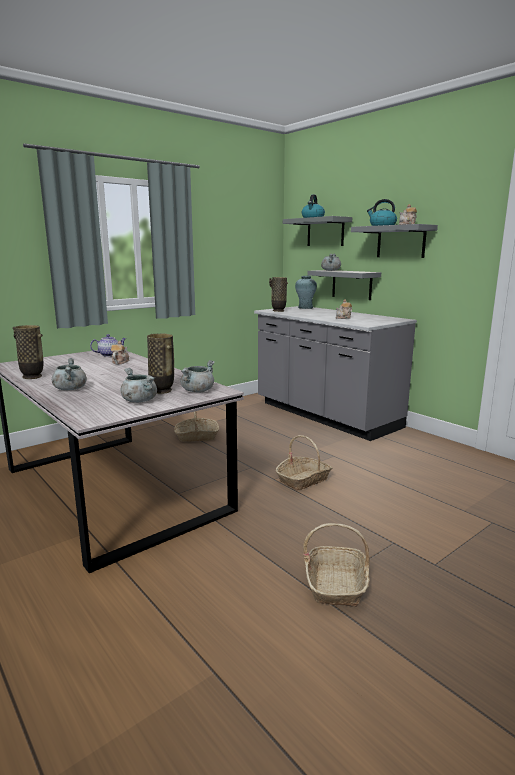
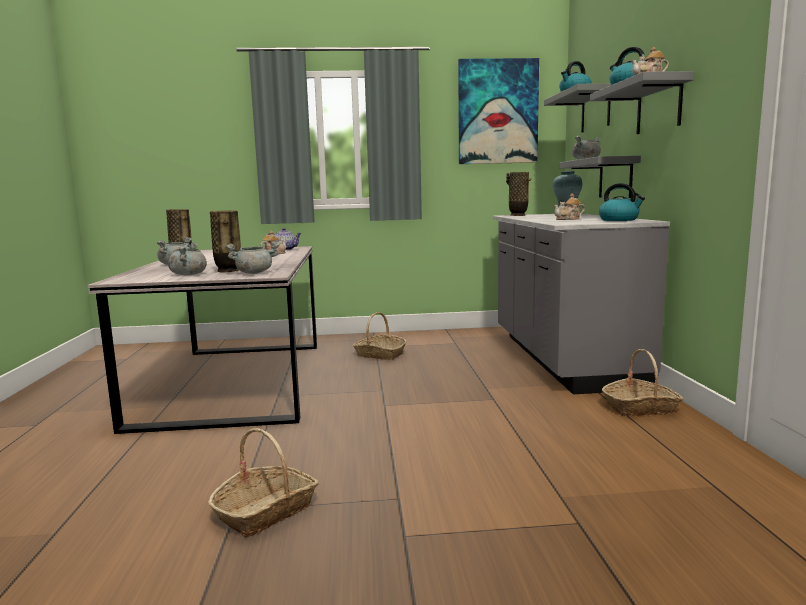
camera: 35 degrees right, 5 degrees down
(242, 224) = (497, 112): none -> picture
(303, 480) = (414, 413): basket -> basket (640, 408)
(381, 318) = (619, 220): none -> kettle

